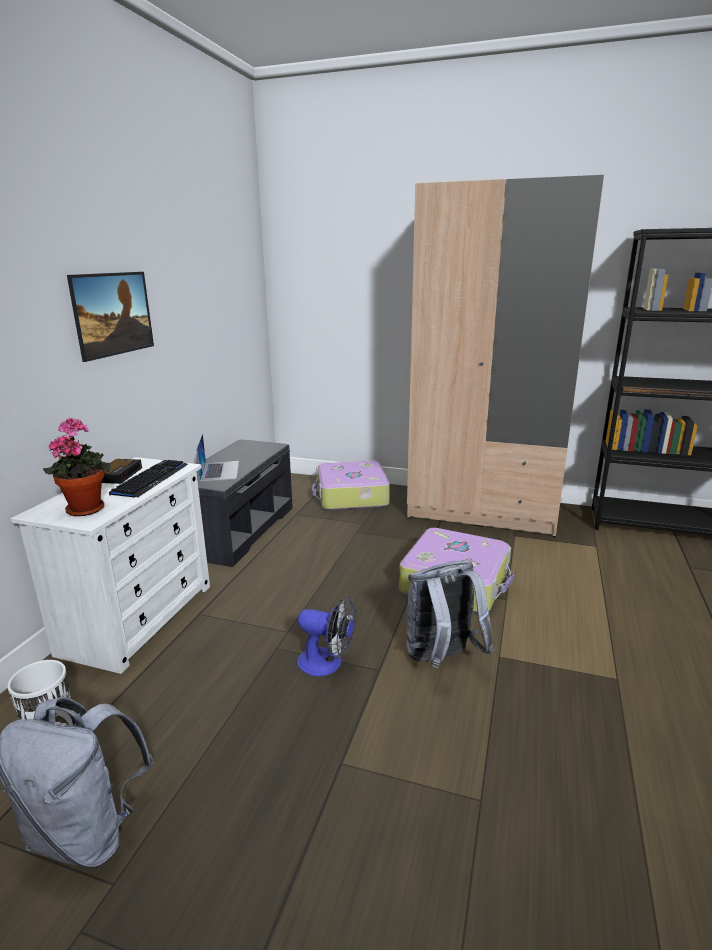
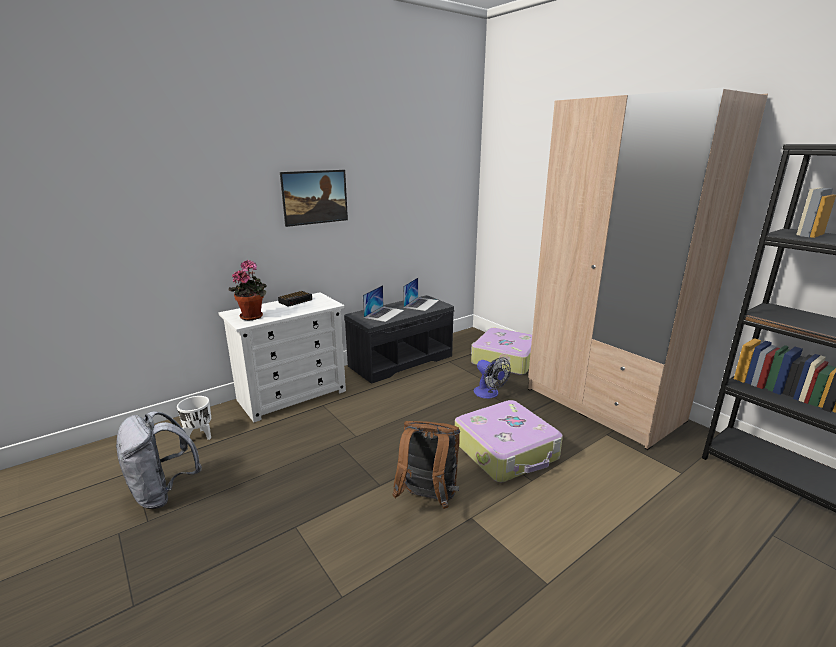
camera: 35 degrees right, 0 degrees up
(151, 479) = (305, 308): keyboard -> none
(249, 449) = (421, 303): none -> laptop
(327, 663) = (355, 466): fan -> fan (489, 394)
(442, 659) = (427, 499): grey backpack -> brown backpack

